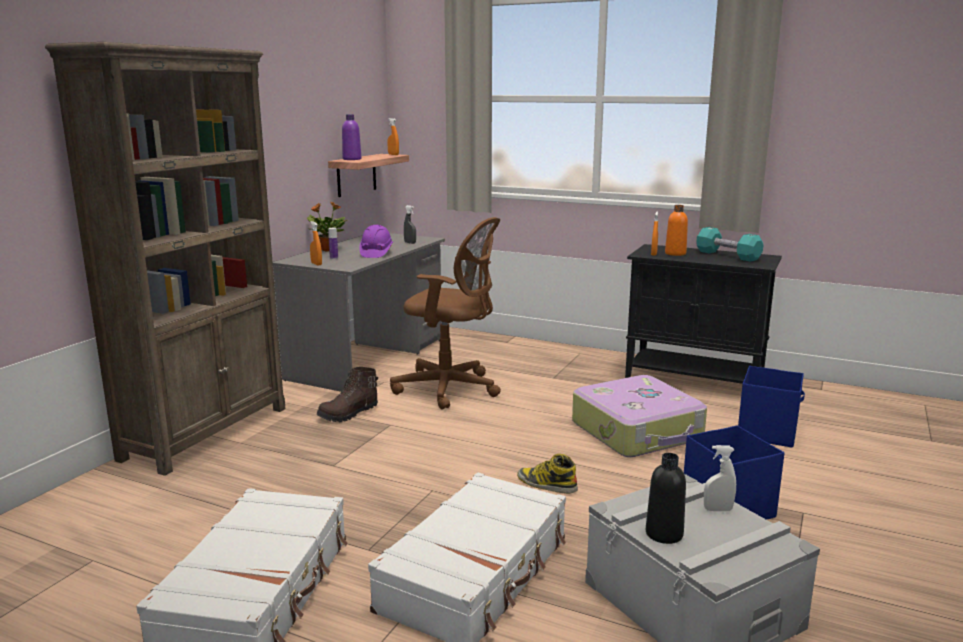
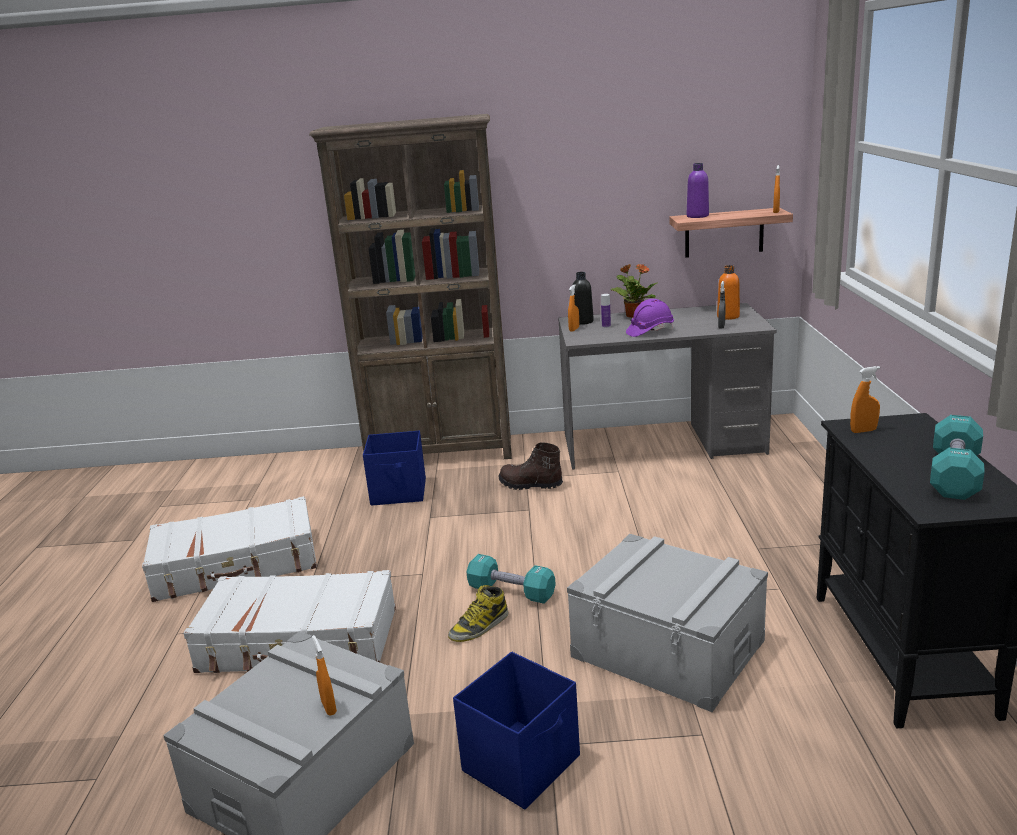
camera: 65 degrees right, 5 degrees up
(450, 389) = (644, 506): brown office chair -> none
(510, 461) = (511, 592): none -> turquoise dumbbell
(546, 484) = (479, 627): boot -> boot turned 135 degrees counterclockwise
(638, 431) = (668, 648): suitcase -> grey storage box
(664, 534) = (262, 683): black bottle -> black bottle (582, 321)
(675, 253) = (894, 441): orange bottle -> orange bottle (728, 316)
(717, 509) = (329, 707): white spray bottle -> orange spray bottle
(767, 432) = (794, 760): blue storage box -> blue storage box (399, 492)

